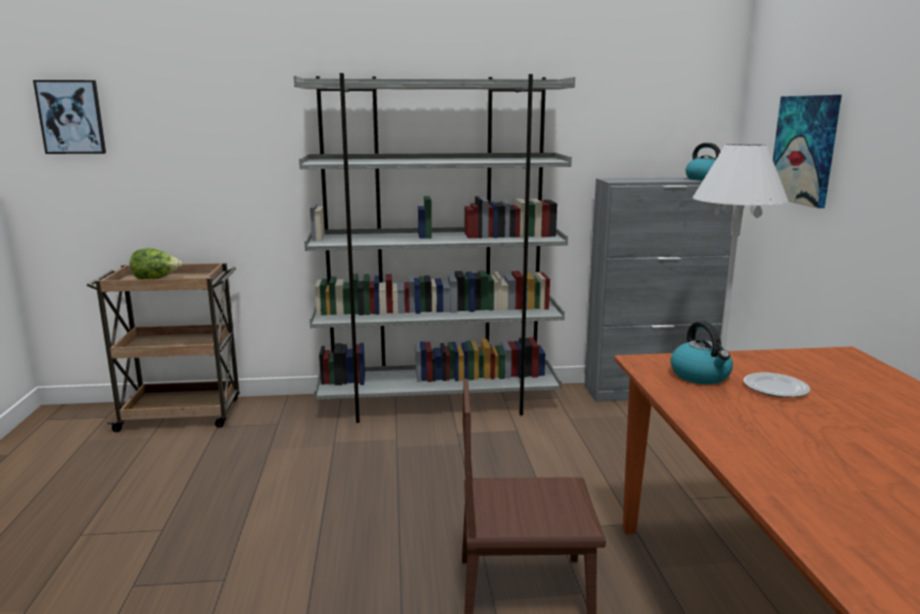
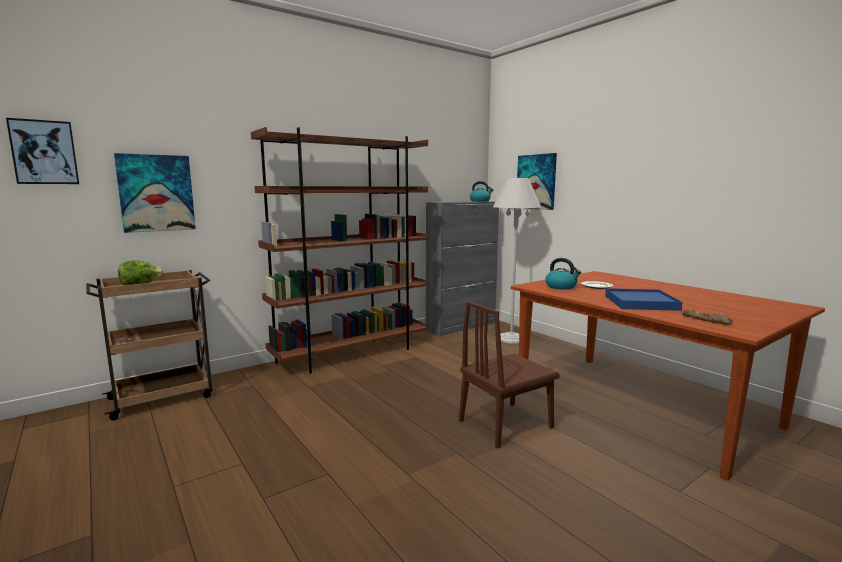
camera: 30 degrees left, 5 degrees down
(188, 163) = (156, 193): none -> picture
(438, 404) = (352, 354): grey bookcase -> brown bookcase
(790, 450) = (640, 303): none -> blue tray
(854, 537) = (706, 320): none -> bread

